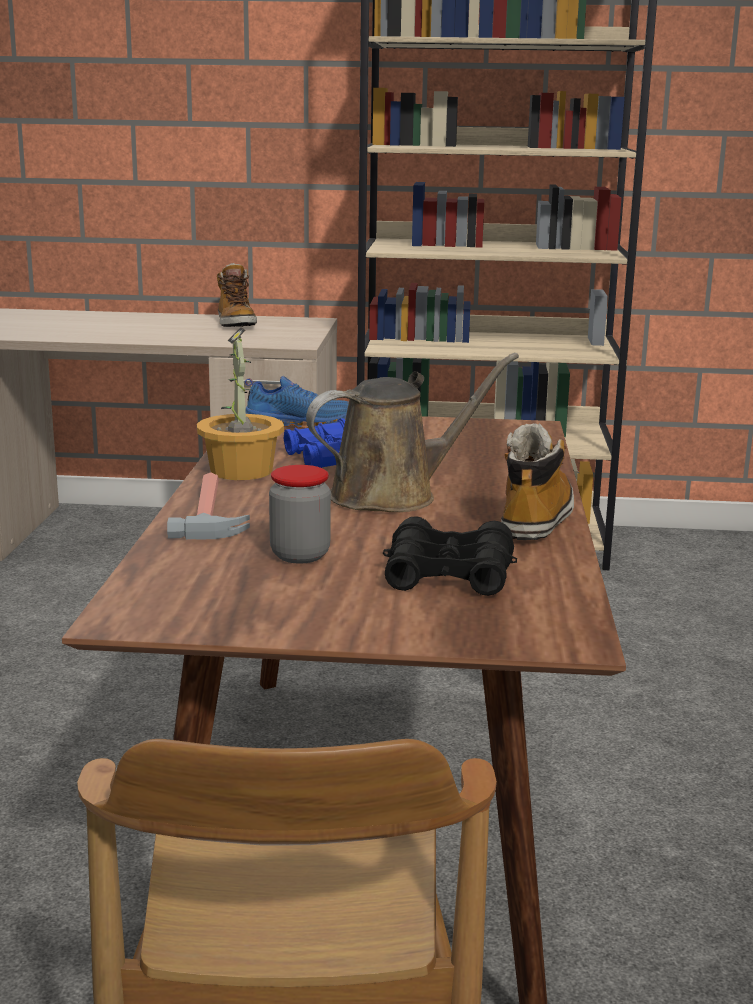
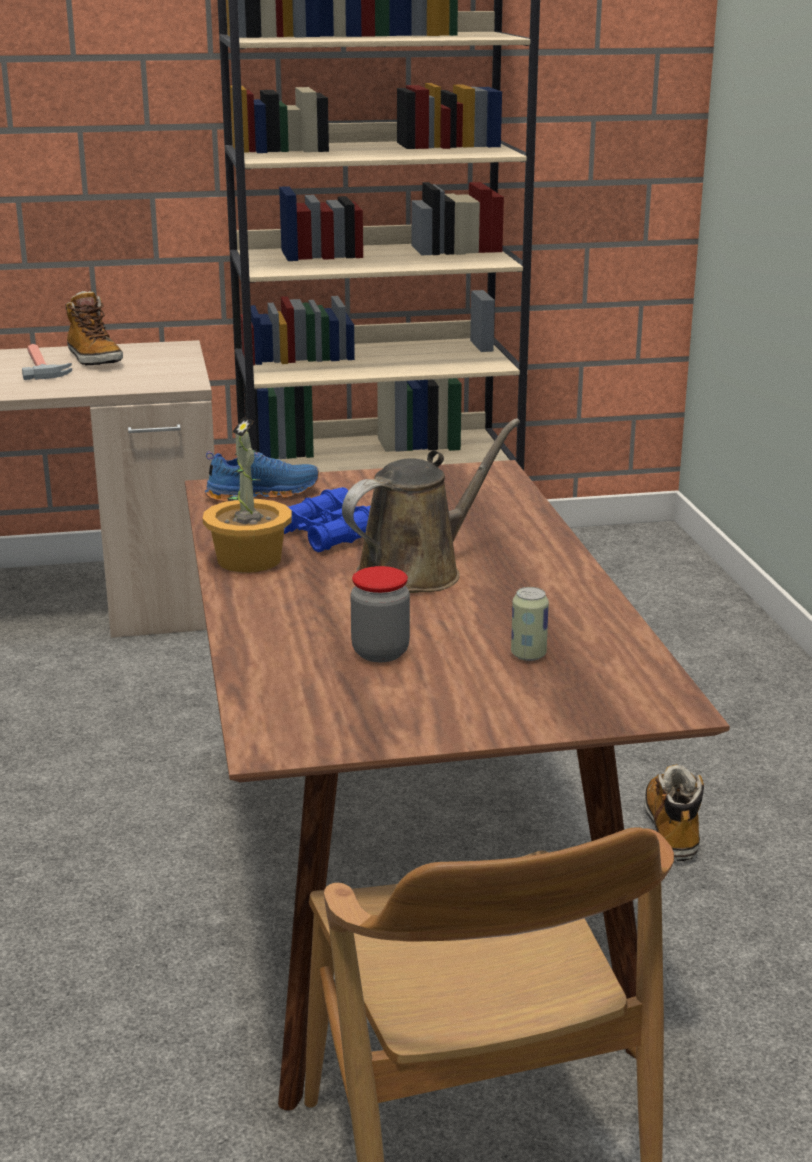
camera: 15 degrees left, 5 degrees up
(212, 512) = (260, 614): hammer -> hammer (43, 366)
(449, 574) = (528, 655): black binoculars -> can
(536, 520) = (566, 583): boot -> boot (672, 829)

